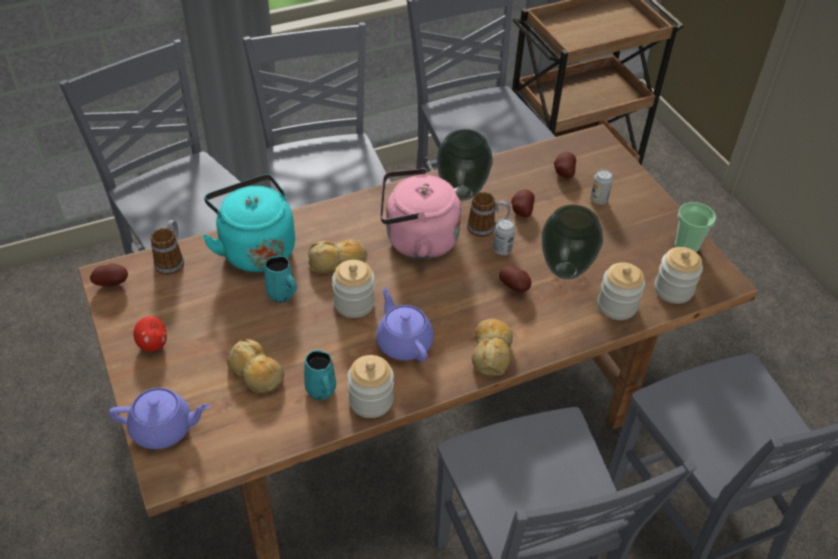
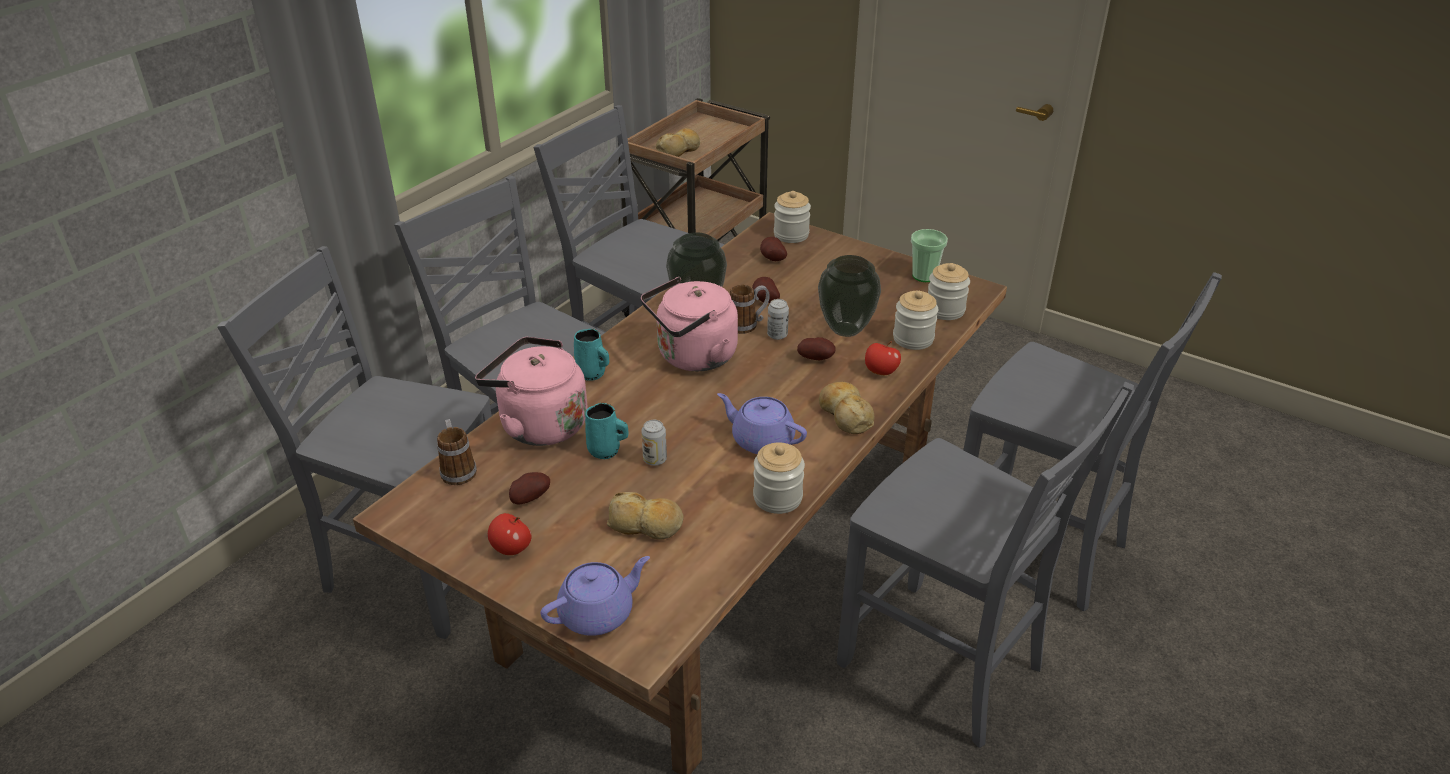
camera: 30 degrees left, 10 degrees down
(112, 283) = (409, 515): potato -> potato (529, 498)
(255, 248) = (539, 424): turquoise kettle -> pink kettle
(321, 391) = (724, 511): turquoise mug -> turquoise mug (592, 374)
(338, 263) = (635, 403): bread -> bread (679, 150)
(354, 303) = (684, 429): jar -> jar (791, 235)
(558, 325) = (880, 372): none -> apple
(598, 200) = (821, 268): can -> can (655, 459)

